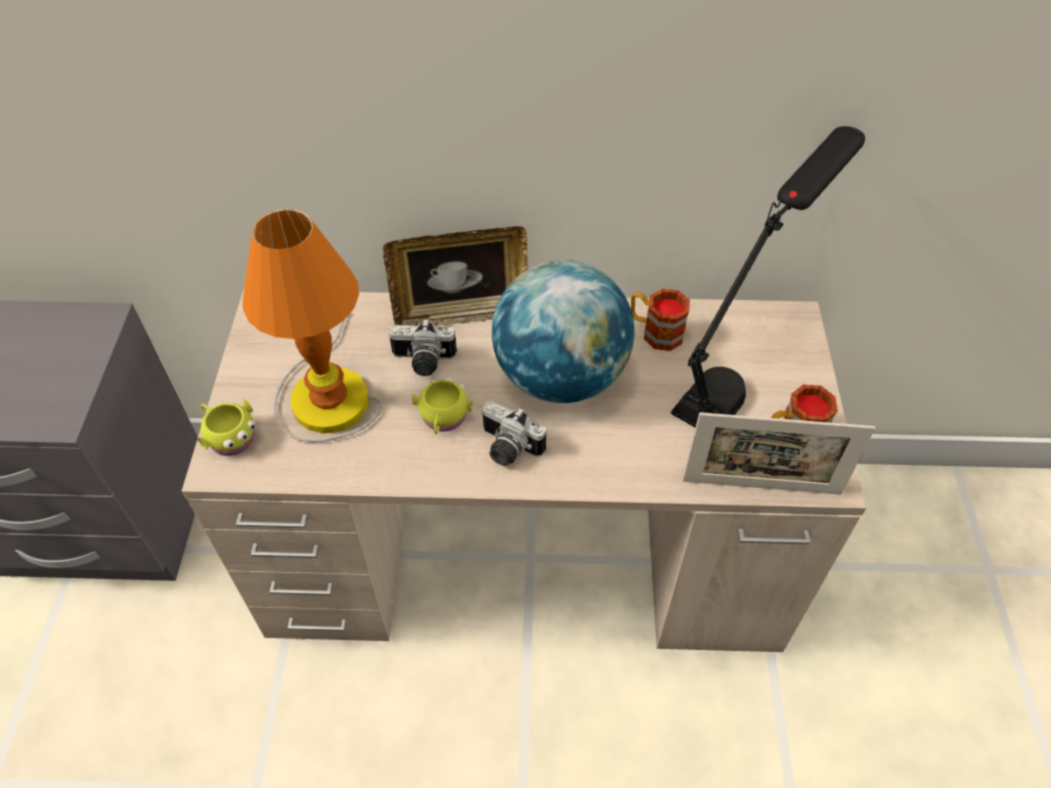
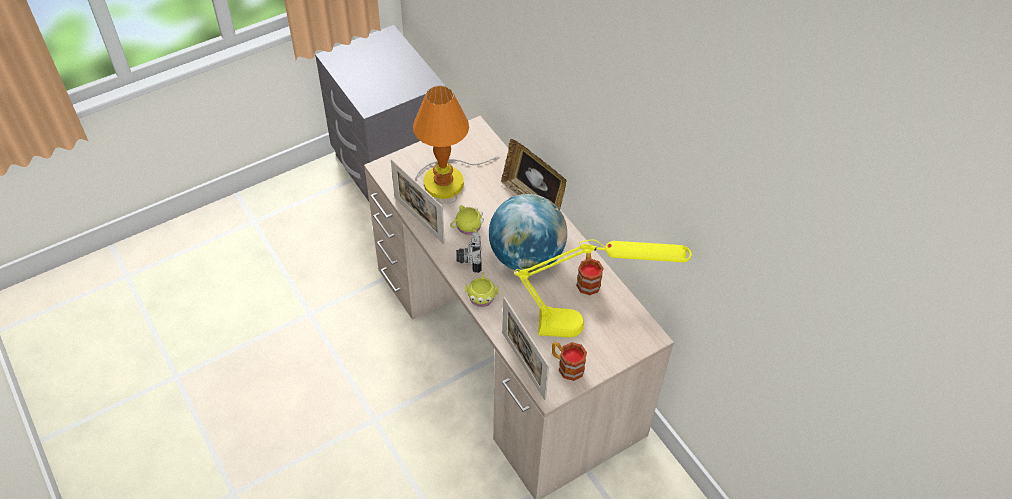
camera: 55 degrees right, 0 degrees up
(229, 436) = (400, 162): yellow mug -> yellow mug (481, 295)
(374, 474) = (419, 220): none -> picture frame
(423, 362) = (492, 202): camera -> none
(738, 370) = (591, 326): black table lamp -> yellow table lamp

